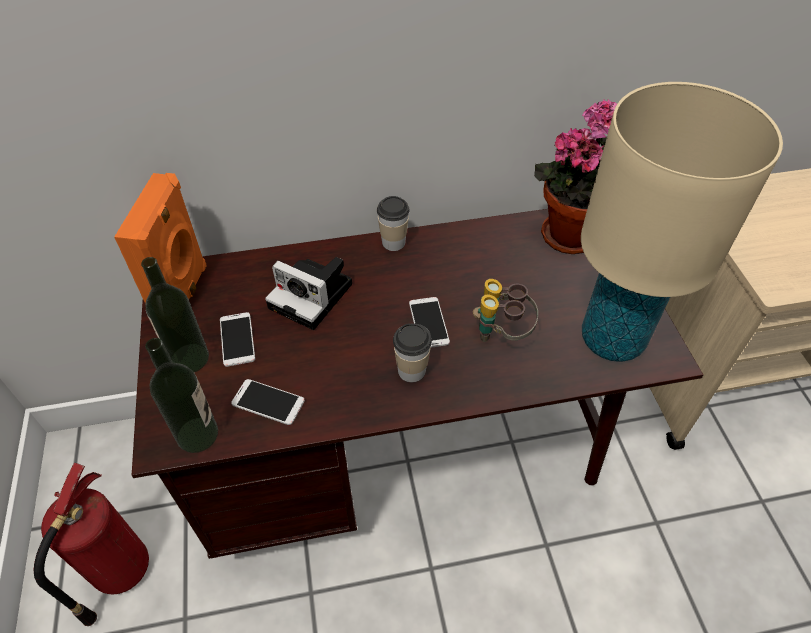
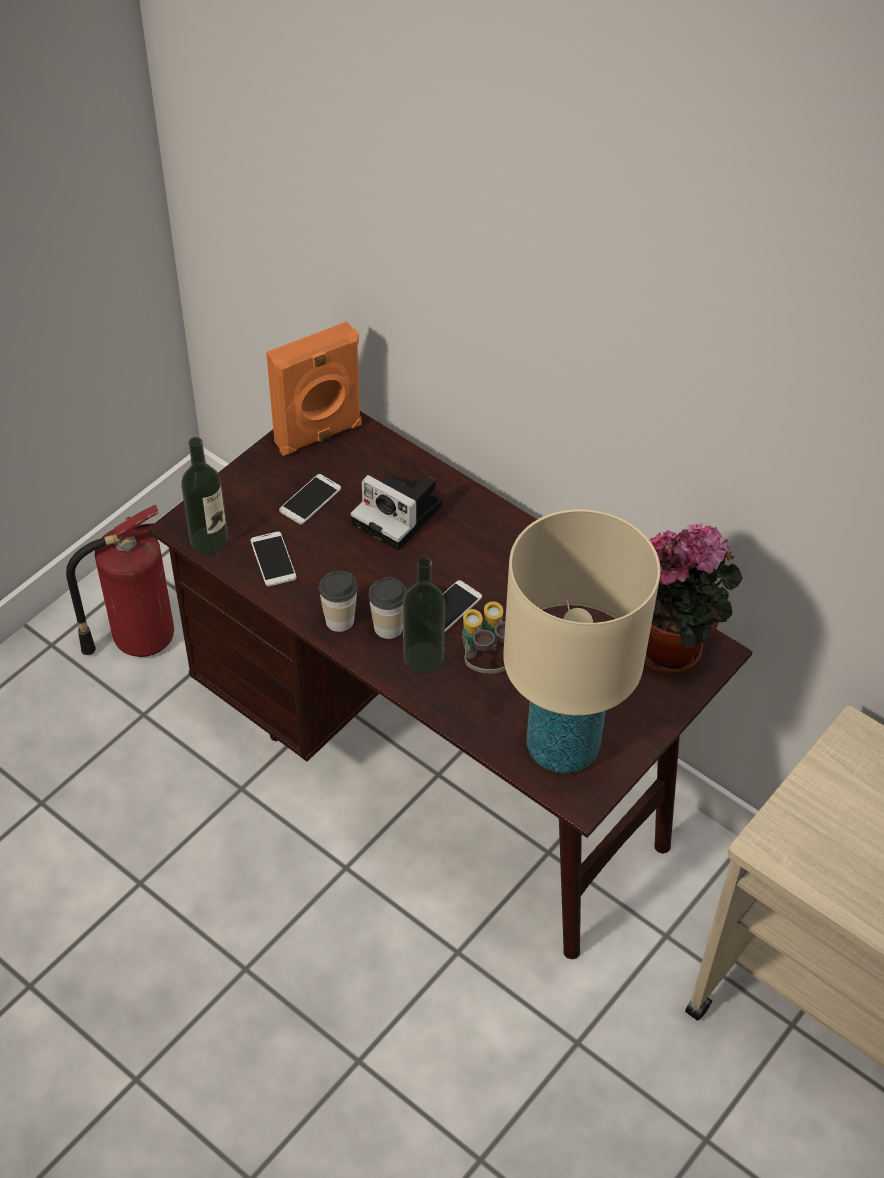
camera: 50 degrees right, 0 degrees up
(190, 358) = (265, 485): bottle -> bottle (423, 657)
(314, 296) = (400, 515): camera -> camera turned 45 degrees counterclockwise
(393, 242) = (518, 527): cup -> cup (340, 620)

